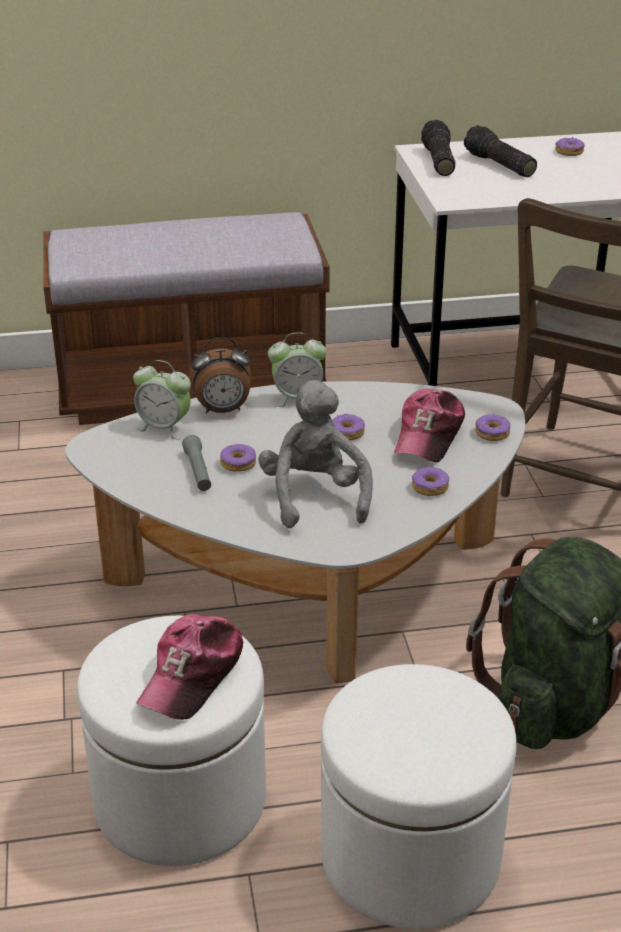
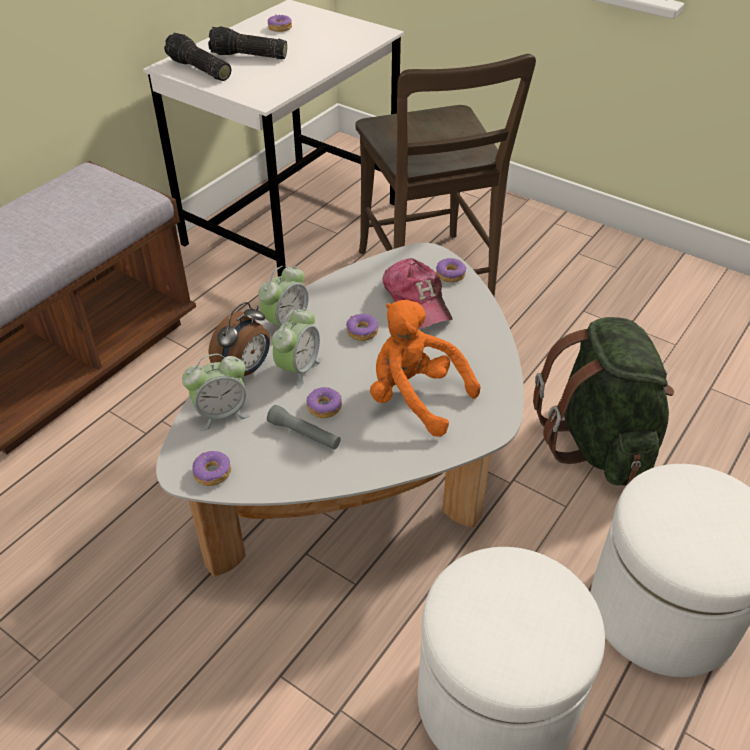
camera: 45 degrees left, 10 degrees up
(193, 675) = (536, 608): cap -> none
(259, 430) = (298, 369): none -> alarm clock
(314, 496) = (415, 397): grey plush toy -> orange plush toy
(429, 487) = (473, 340): donut -> donut (212, 473)

